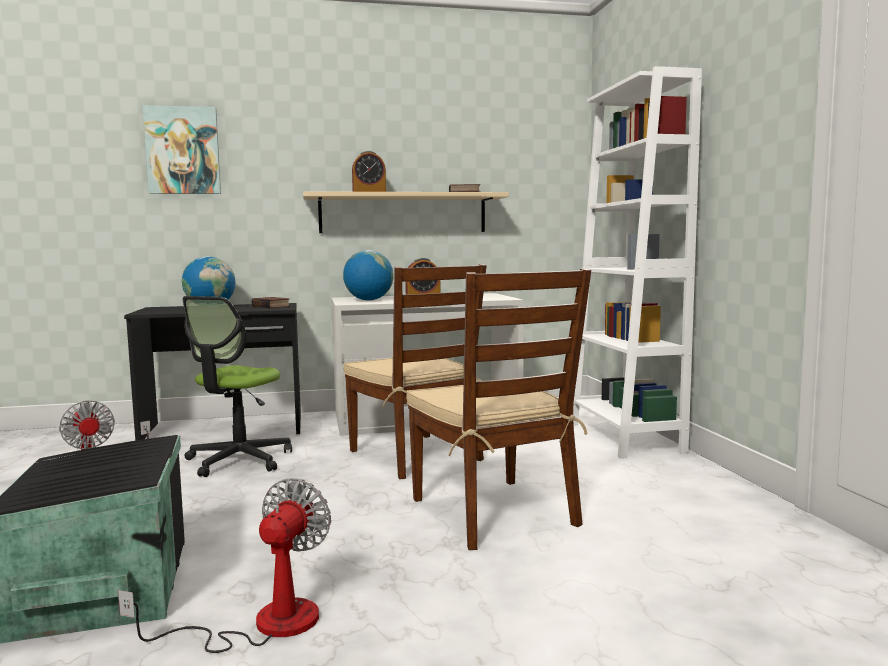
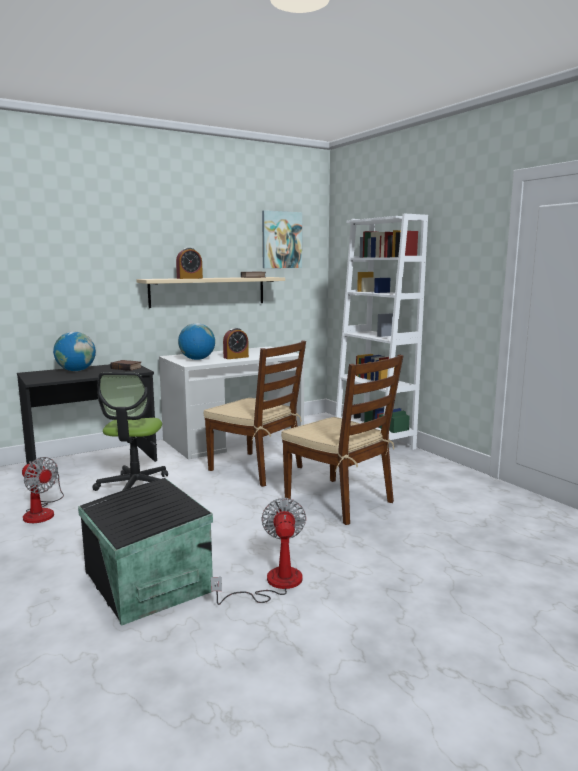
camera: 20 degrees left, 5 degrees up
(183, 151) = (41, 245): picture -> picture (281, 240)

